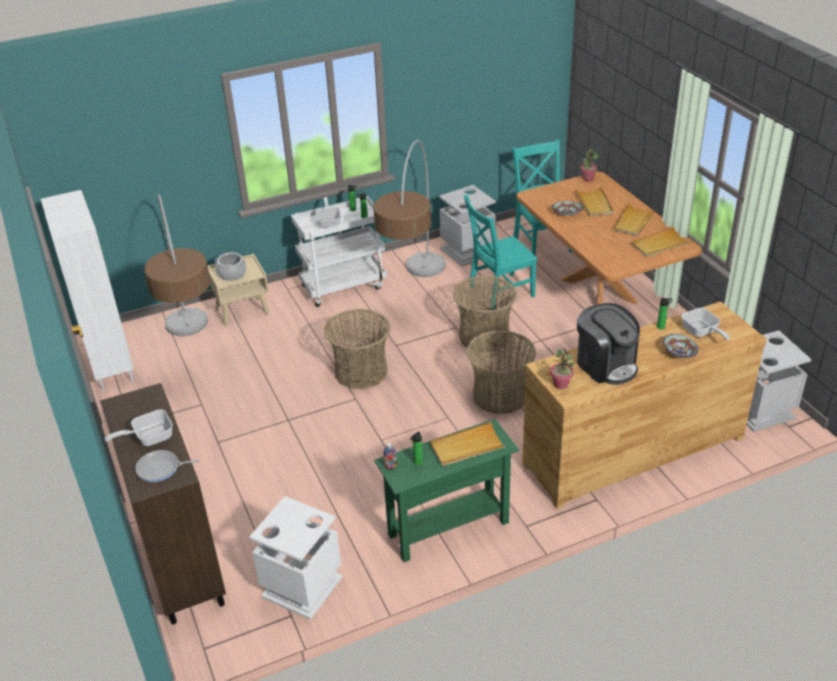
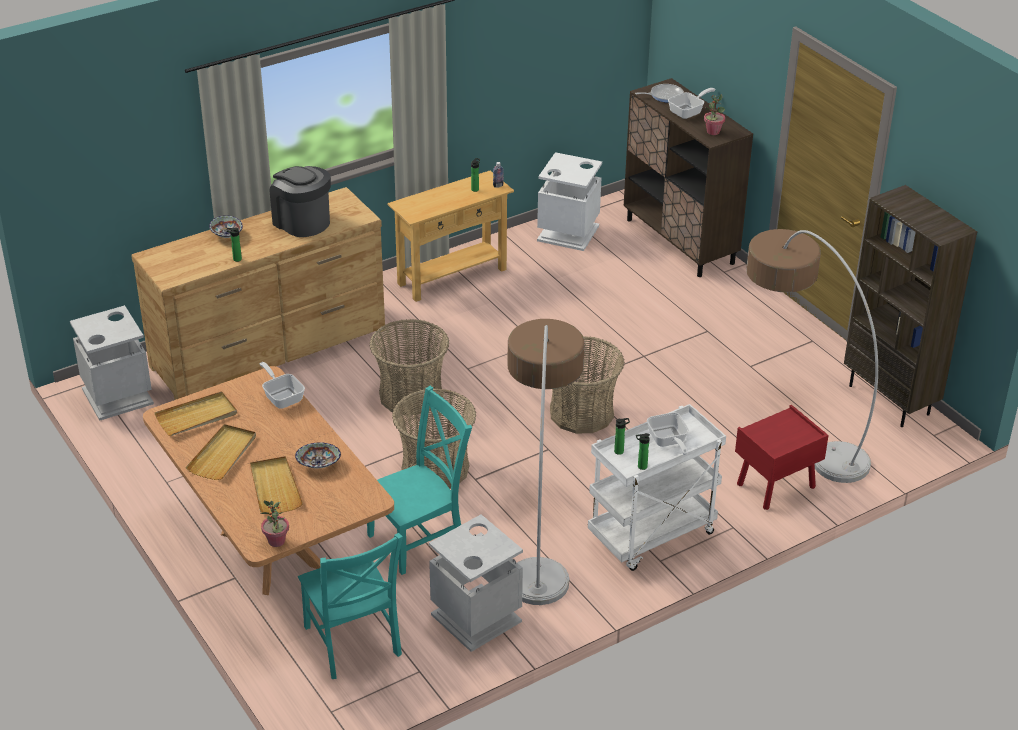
camera: 170 degrees right, 0 degrees up
(111, 368) = (890, 400): white bookcase -> brown bookcase
(232, 274) = (785, 429): cooking pot -> none
(243, 311) = (775, 486): beige nightstand -> red nightstand
(448, 528) = (452, 276): green console table -> beige console table
(467, 447) = (433, 201): beige tray -> none
(561, 384) = (347, 203): potted plant -> potted plant (713, 132)
(701, 333) = (196, 255): frying pan -> frying pan (282, 396)

